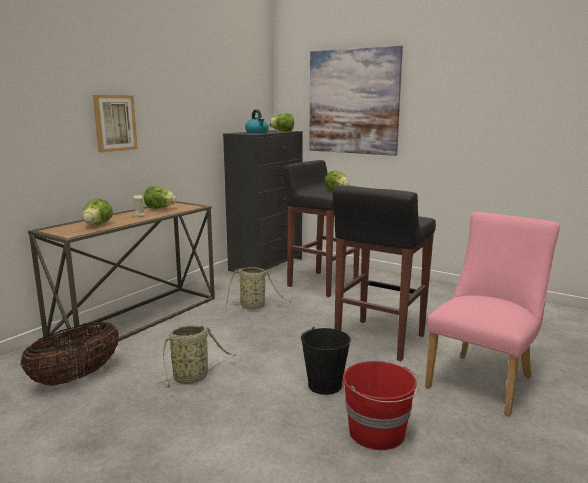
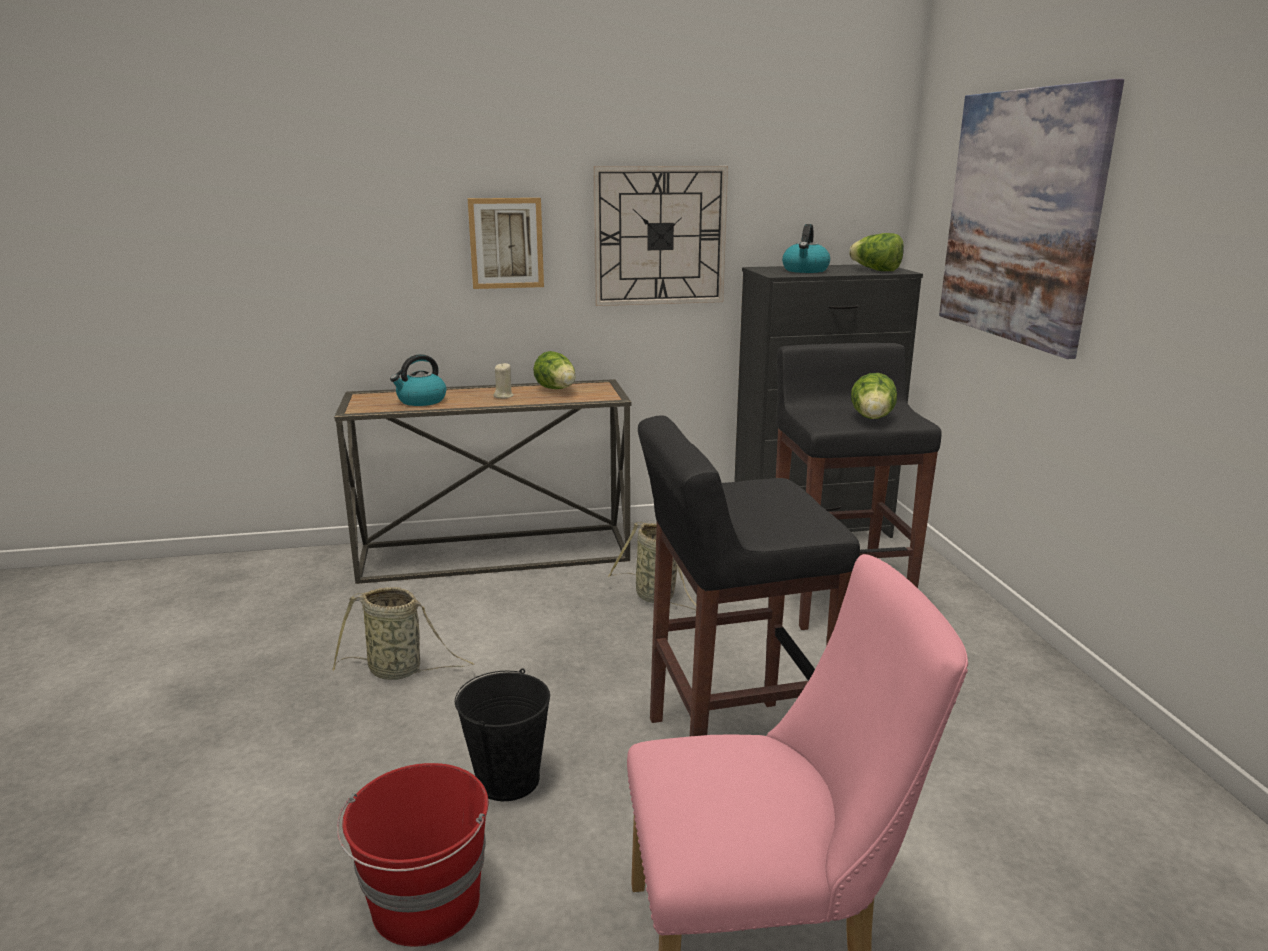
camera: 45 degrees right, 5 degrees up
(76, 377) = (314, 606): basket -> none
(97, 225) = (421, 401): lettuce -> kettle
(186, 118) = (659, 236): none -> wall clock

